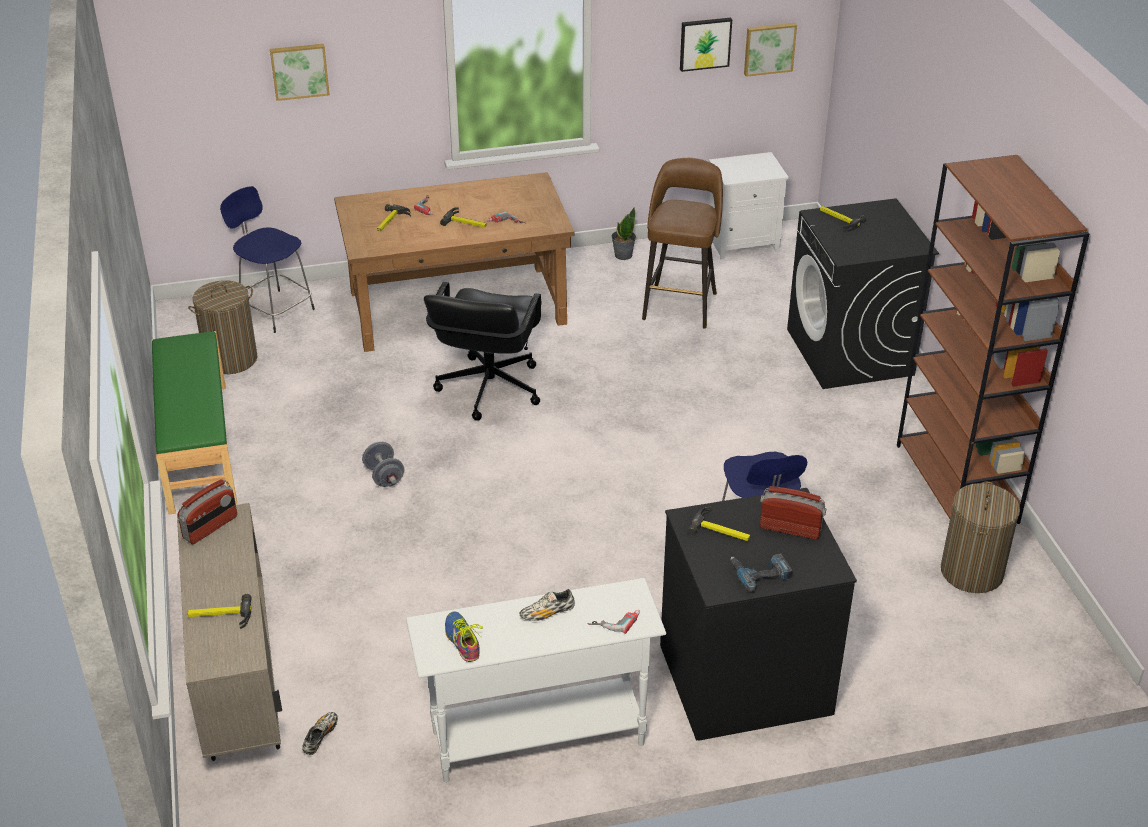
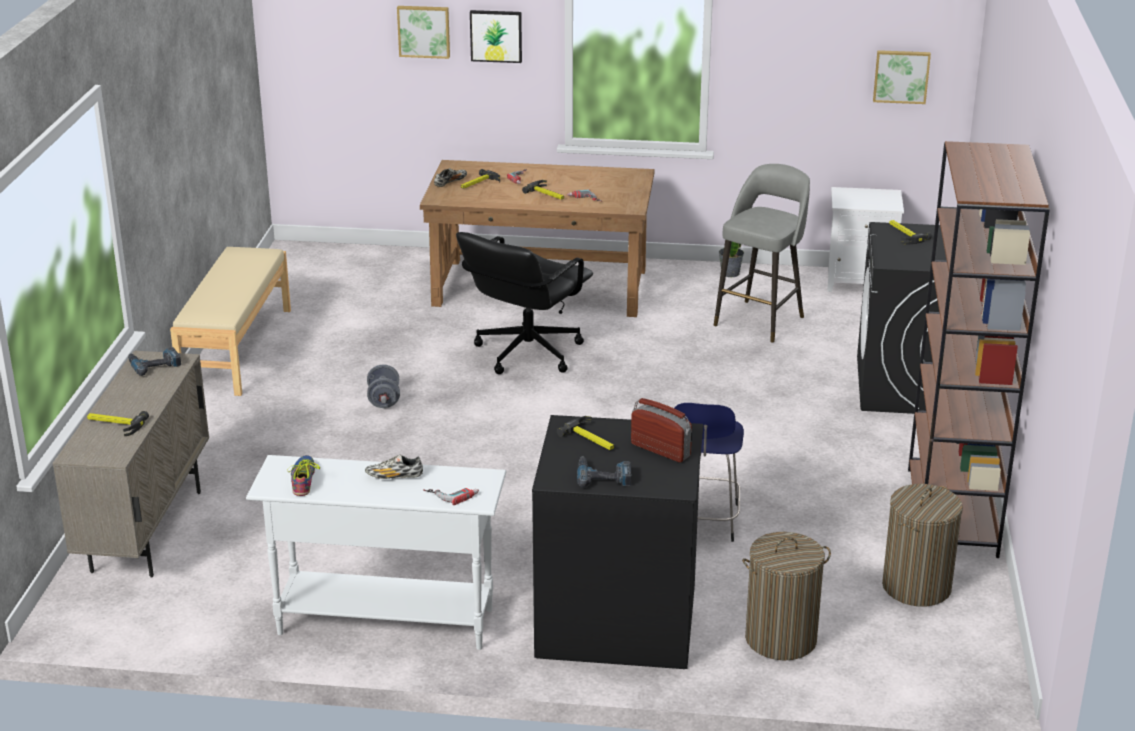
camera: 20 degrees right, 10 degrees down
(197, 447) = (235, 349): green bench -> beige bench
(210, 527) = (154, 364): radio -> power drill
(231, 359) = (309, 292): laundry basket -> laundry basket (781, 639)
(275, 310) = (373, 263): blue stool -> none
(320, 737) = (193, 577): shoe -> shoe (450, 182)
(680, 304) = (760, 320): brown stool -> grey stool
(705, 43) = (831, 61): picture -> picture (496, 35)

